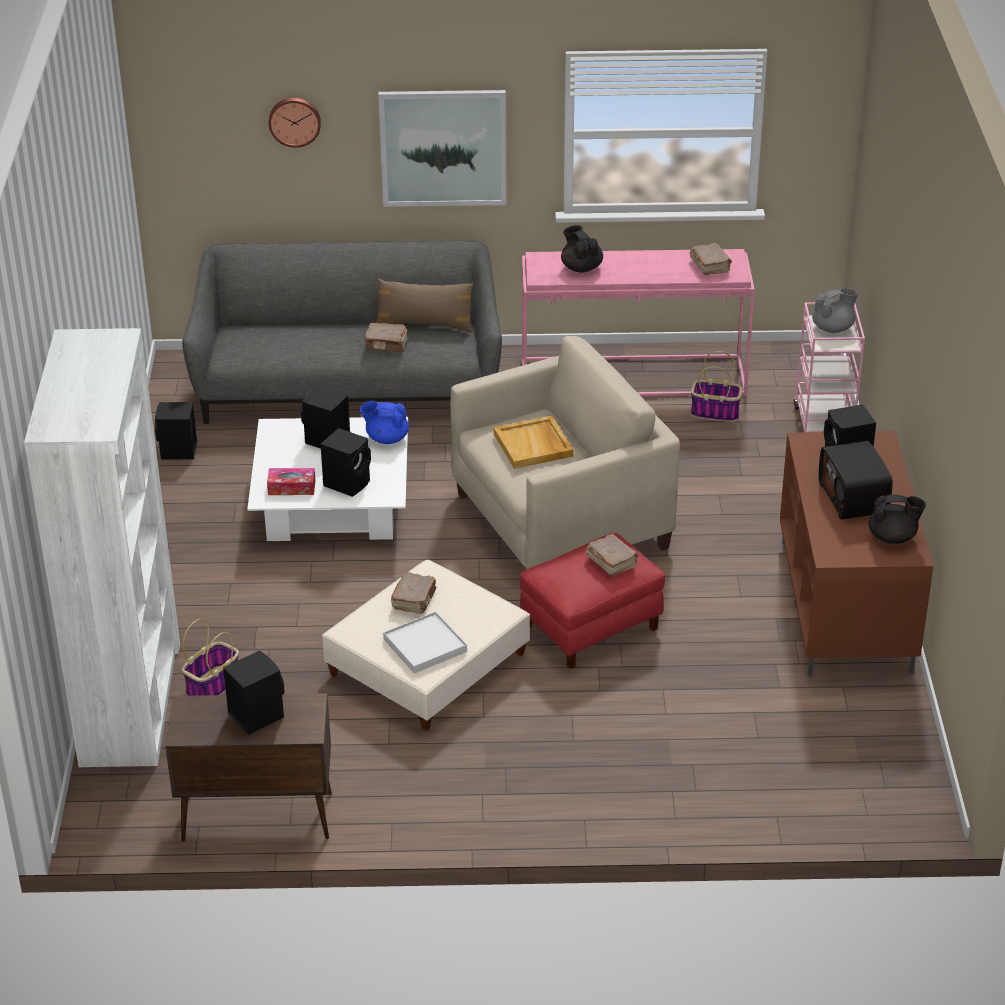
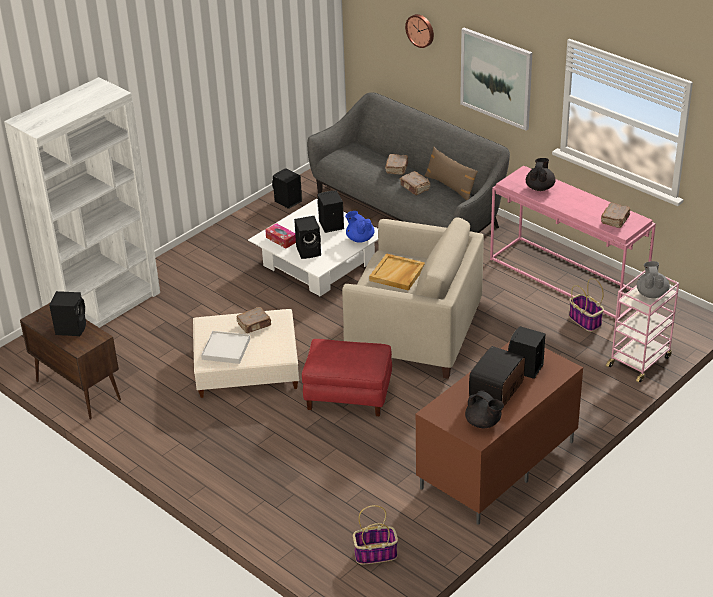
camera: 45 degrees right, 0 degrees up
(213, 685) = (146, 320): basket -> basket (376, 554)
(611, 562) = (360, 358): brown book -> brown book (397, 168)
(833, 328) = (651, 293): grey teapot -> grey teapot turned 105 degrees counterclockwise

